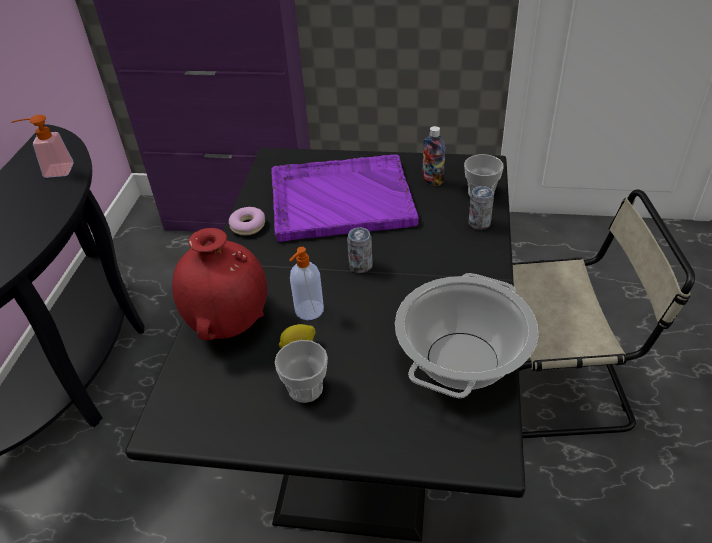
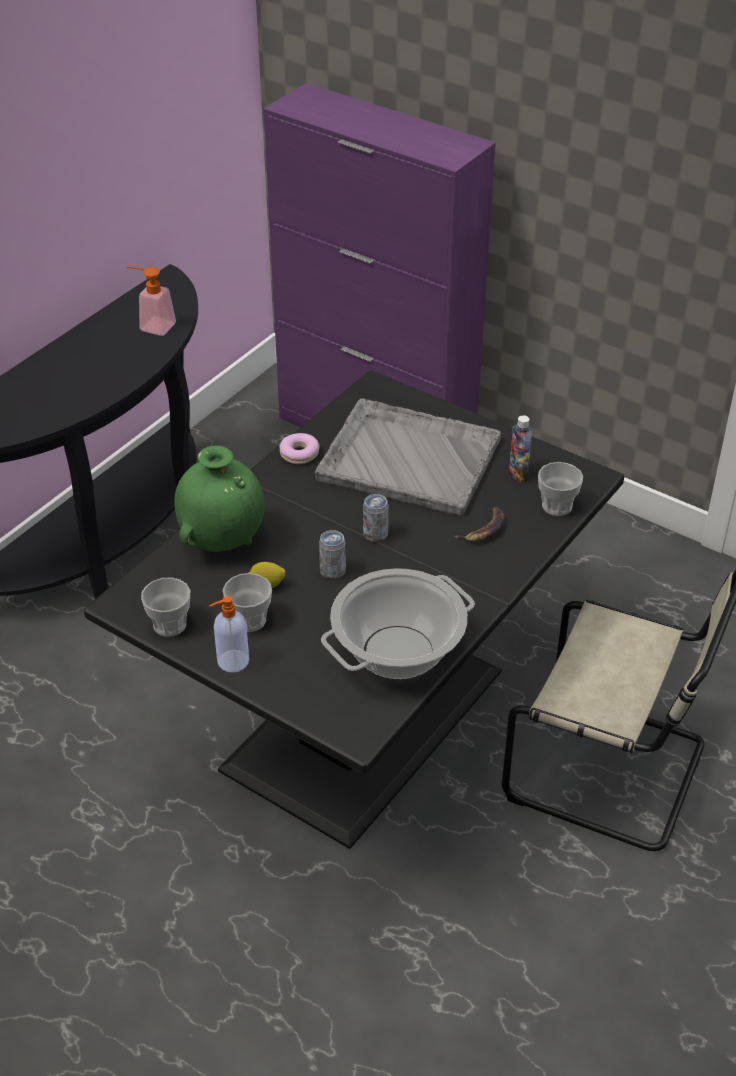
camera: 25 degrees right, 0 degrees up
(229, 323) = (223, 541): red vase -> green vase
(229, 428) = (169, 625): none -> cup
(308, 311) = (298, 557): soap dispenser -> soap dispenser (232, 661)
(340, 199) = (407, 459): purple tray -> grey tray
(443, 229) = (484, 529): none -> banana
(479, 223) = (525, 537): can -> can (332, 571)

